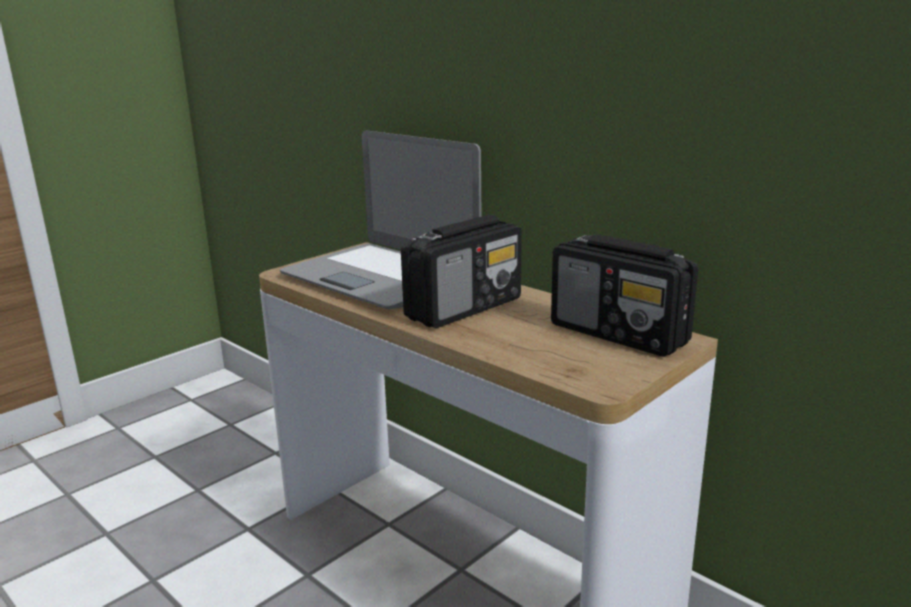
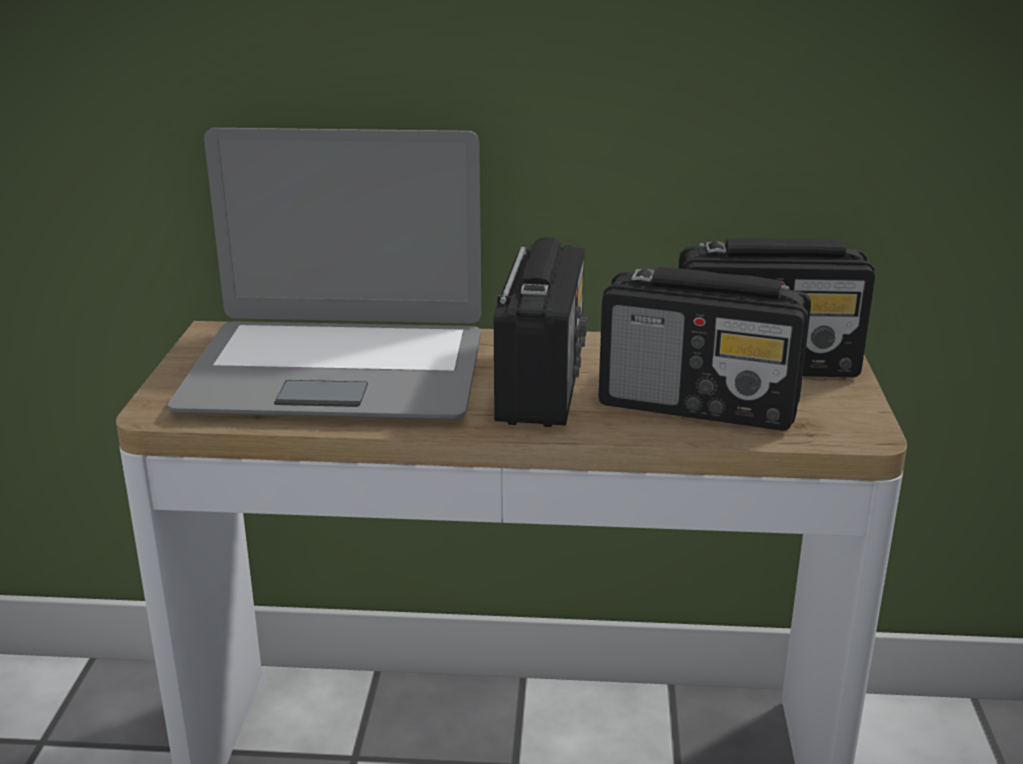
camera: 40 degrees left, 5 degrees up
(531, 342) = (700, 405): none -> radio

